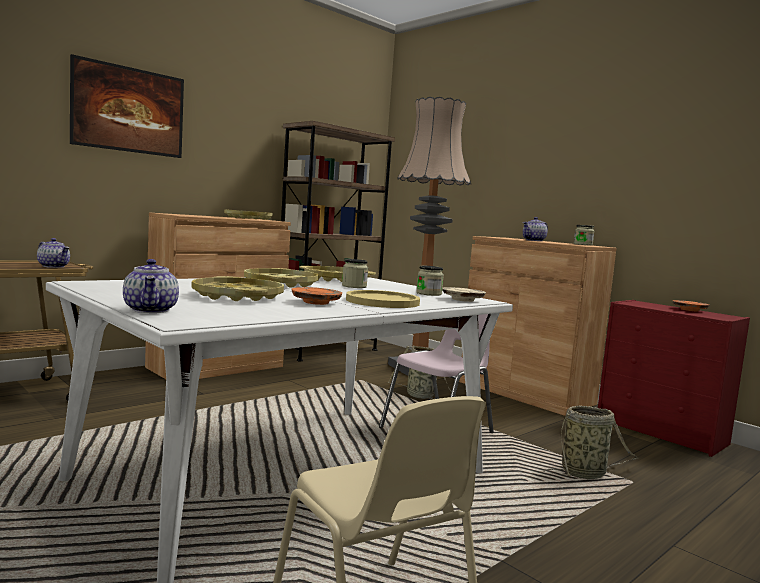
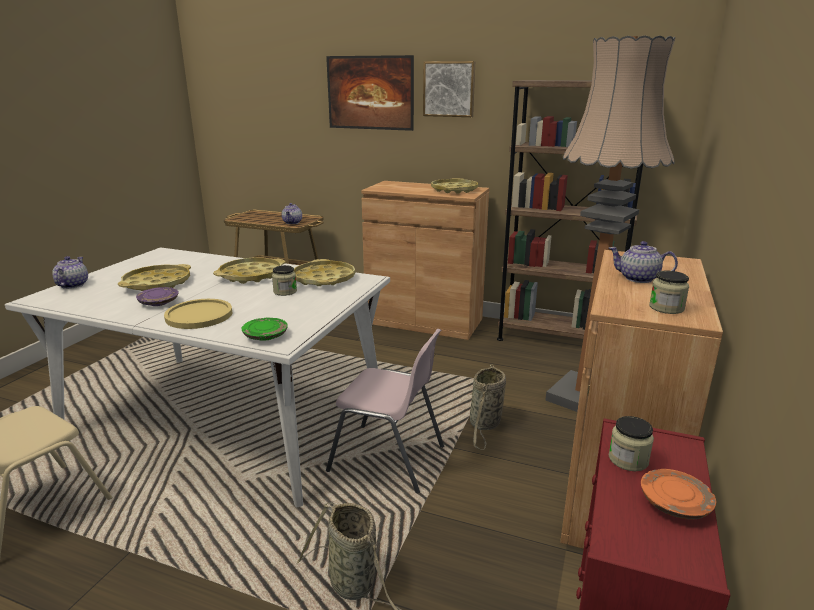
camera: 65 degrees right, 15 degrees up
(151, 310) = (72, 285): teapot -> teapot turned 135 degrees clockwise
(218, 120) = (449, 89): none -> picture
(316, 302) = (159, 302): orange plate -> purple plate
(429, 294) = (288, 319): jar -> jar (628, 459)
(462, 300) = (265, 336): beige plate -> green plate

